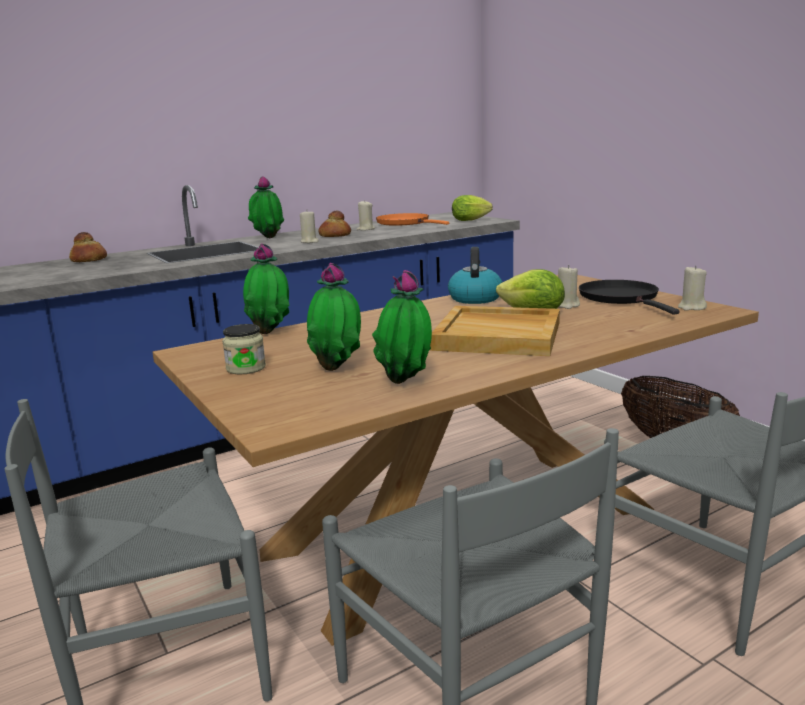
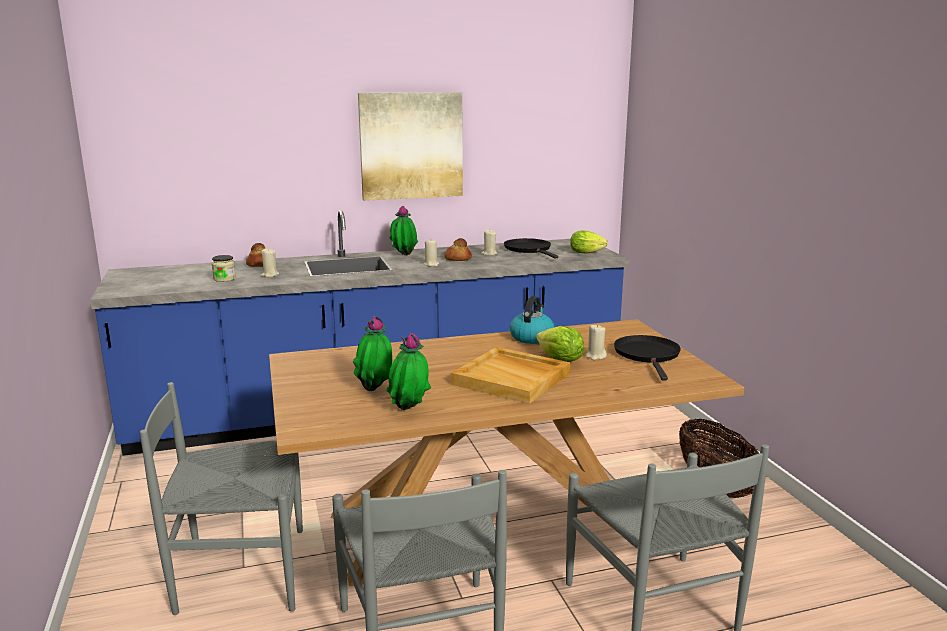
camera: 15 degrees right, 0 degrees up
(246, 368) = (317, 379): jar -> jar (224, 279)
(259, 108) = (411, 145): none -> picture
(270, 332) = (356, 349): potted plant -> none
(405, 223) = (529, 249): orange frying pan -> black frying pan
(691, 307) = (692, 374): beige candle -> beige candle (269, 275)

